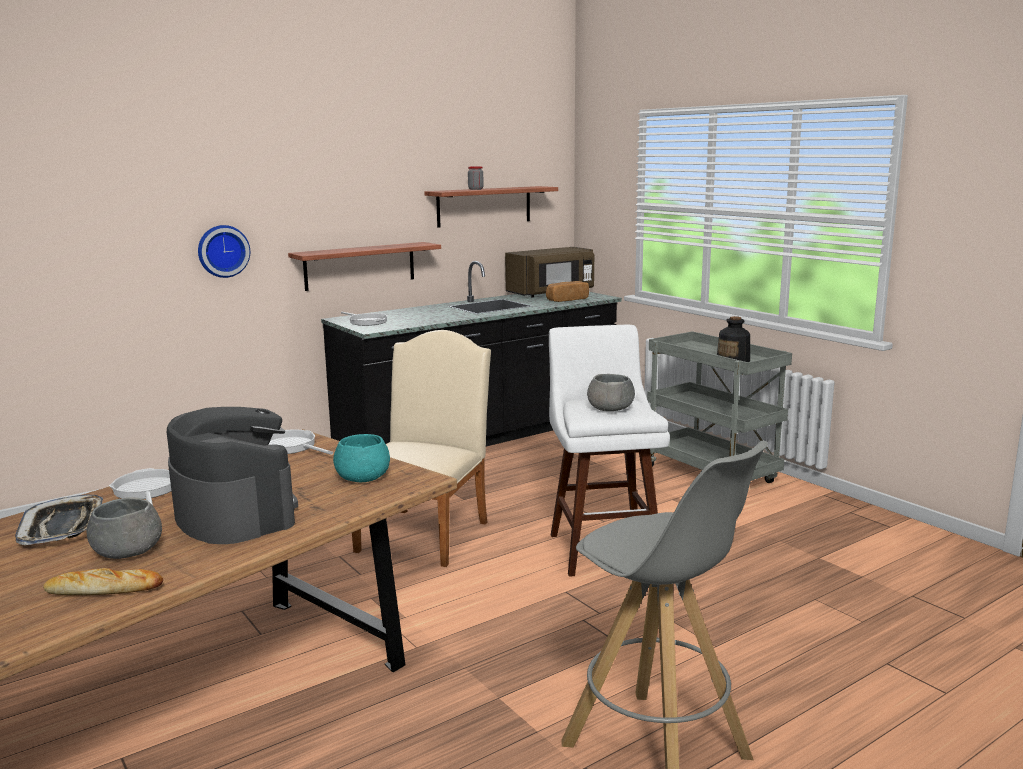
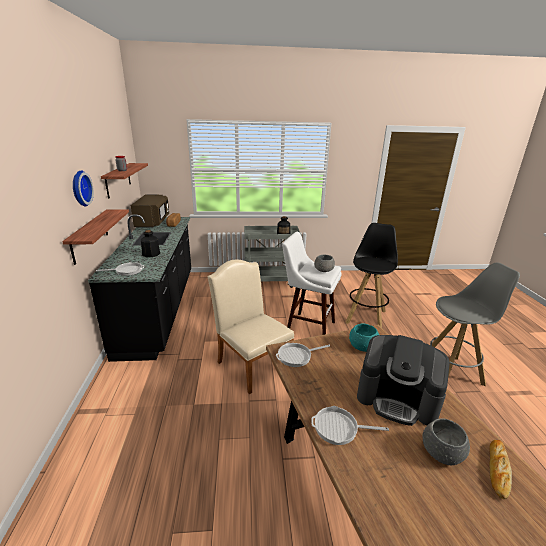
camera: 60 degrees left, 10 degrees up
(63, 527) = (391, 480): tray -> none
(222, 251) = (32, 255): wall clock -> wall clock (79, 188)
(235, 514) = (397, 398): coffee machine -> coffee machine turned 150 degrees counterclockwise
(433, 316) = (151, 254): none -> bottle
(750, 597) = (366, 316): none -> black stool

